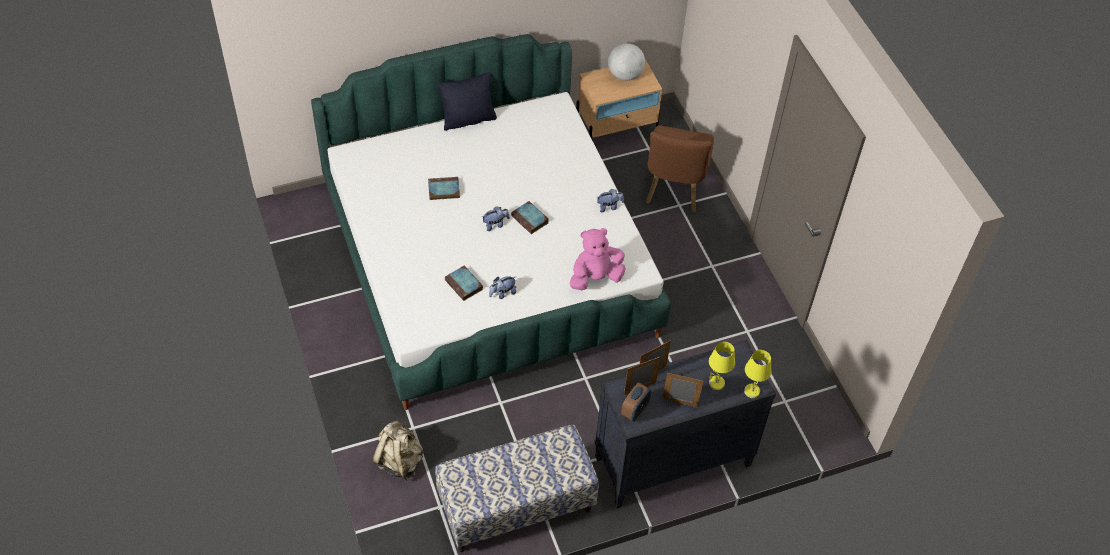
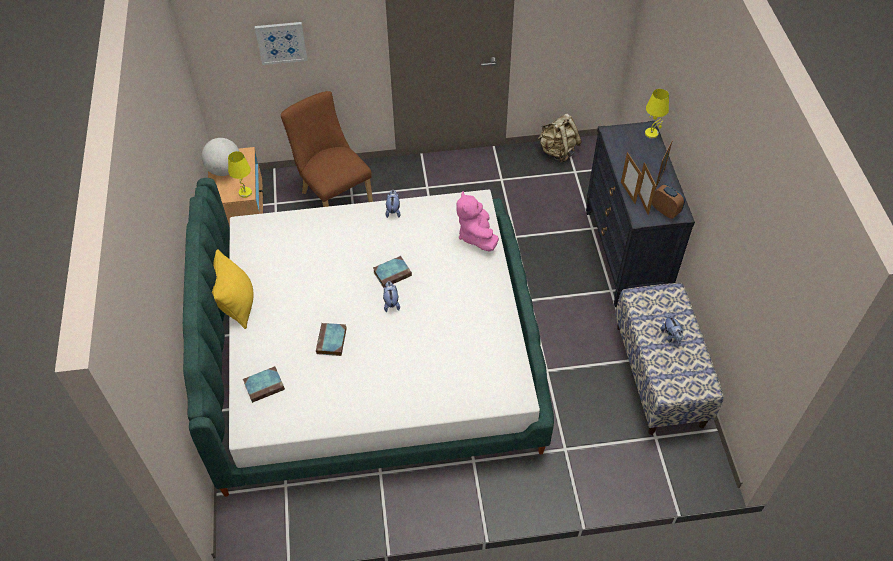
camera: 75 degrees left, 0 degrees up
(399, 461) = (602, 465): beige backpack -> beige backpack (557, 152)
(464, 285) = (463, 340): book -> book (265, 385)
(468, 119) = (237, 305): black pillow -> yellow pillow
(502, 293) = (480, 310): plush toy -> plush toy (671, 336)
(673, 190) = (333, 195): brown chair -> brown chair turned 150 degrees counterclockwise
(716, 383) = (641, 153): yellow table lamp -> yellow table lamp (245, 193)
(728, 38) = (281, 42): none -> picture

